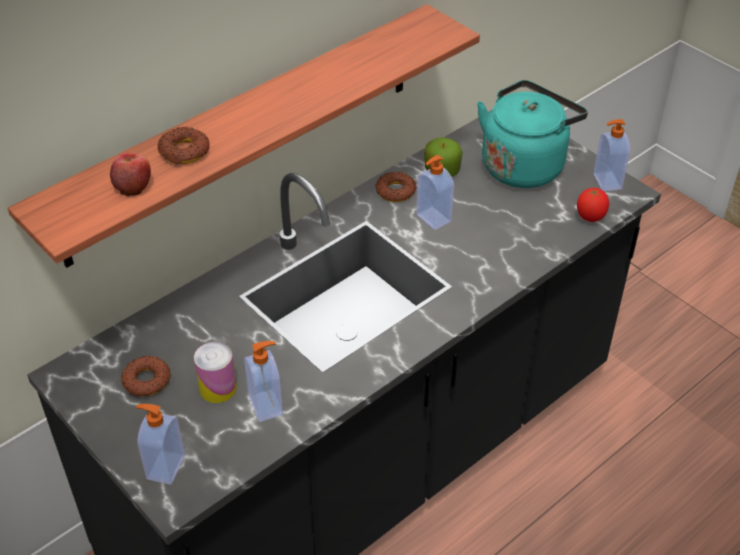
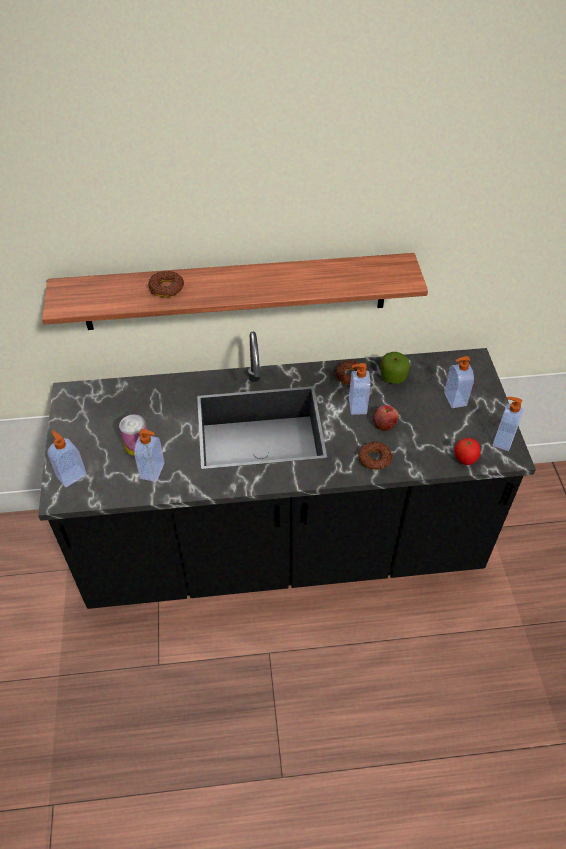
camera: 35 degrees right, 5 degrees up
(133, 186) = (119, 297): apple -> apple (384, 424)
(146, 381) = (105, 420): donut -> donut (374, 458)
(524, 164) = (454, 399): turquoise kettle -> soap dispenser

